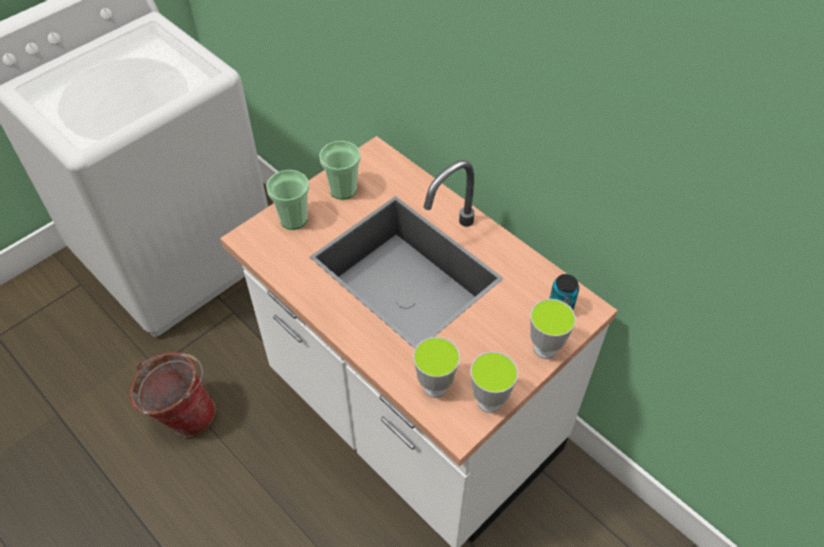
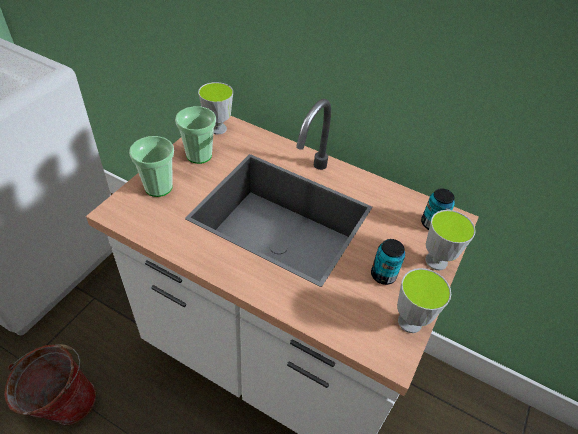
camera: 20 degrees left, 5 degrees down
(435, 387) = (353, 319): cup -> cup (217, 129)
(483, 351) = (383, 275): none -> can

